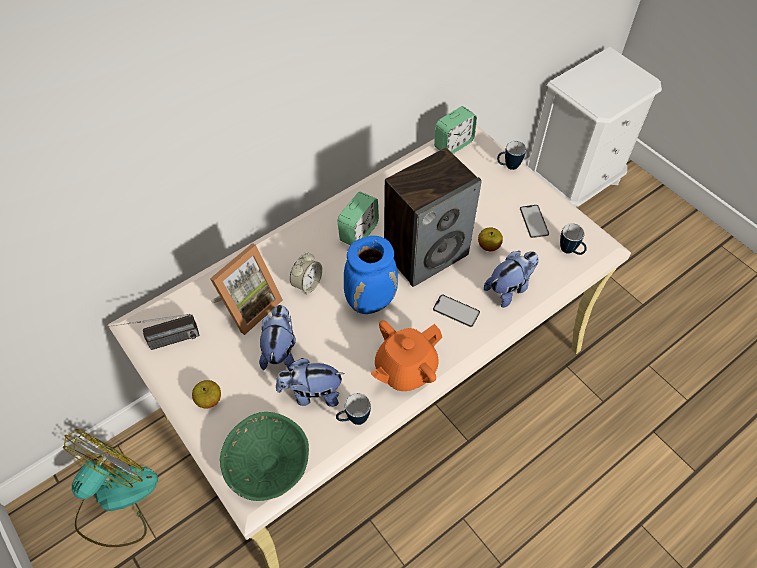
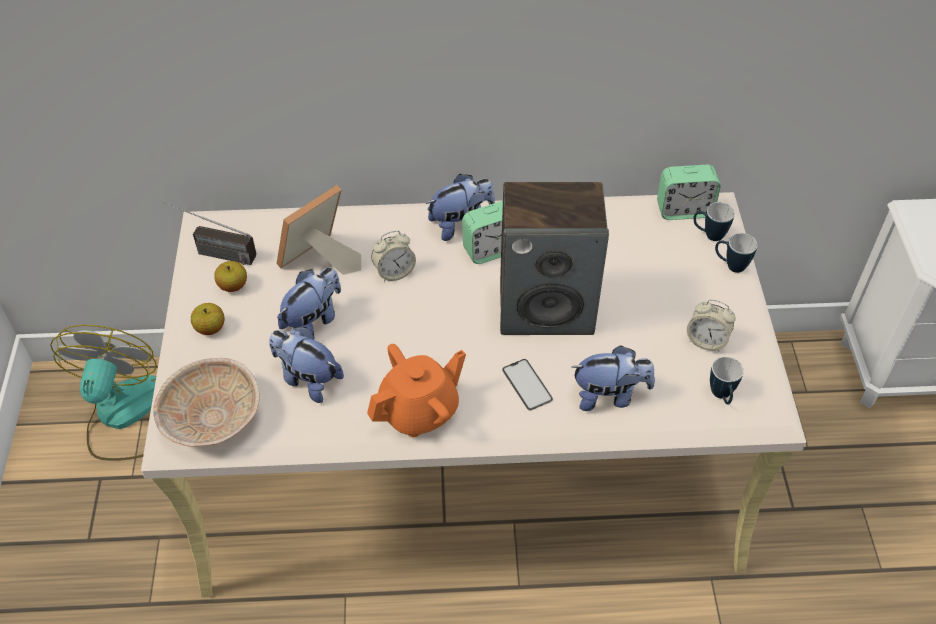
camera: 35 degrees right, 5 degrees down
(115, 500) = (125, 416): fan -> fan turned 60 degrees counterclockwise
(248, 306) = (319, 262): picture frame -> picture frame turned 150 degrees clockwise
(267, 464) = (211, 418): green bowl -> beige bowl
(323, 226) = (461, 223): none -> plush toy
(353, 419) = (325, 427): mug -> mug (709, 235)
(371, 301) = (444, 325): blue vase -> none
(405, 369) = (419, 411): orange teapot -> orange teapot turned 150 degrees clockwise
(488, 246) = (626, 338): apple -> apple (233, 286)
(534, 221) = (706, 341): phone -> alarm clock

